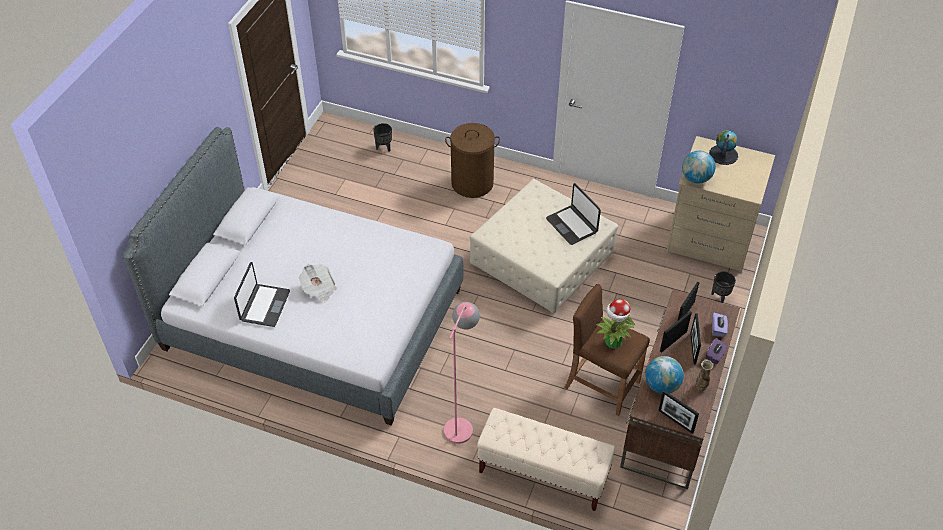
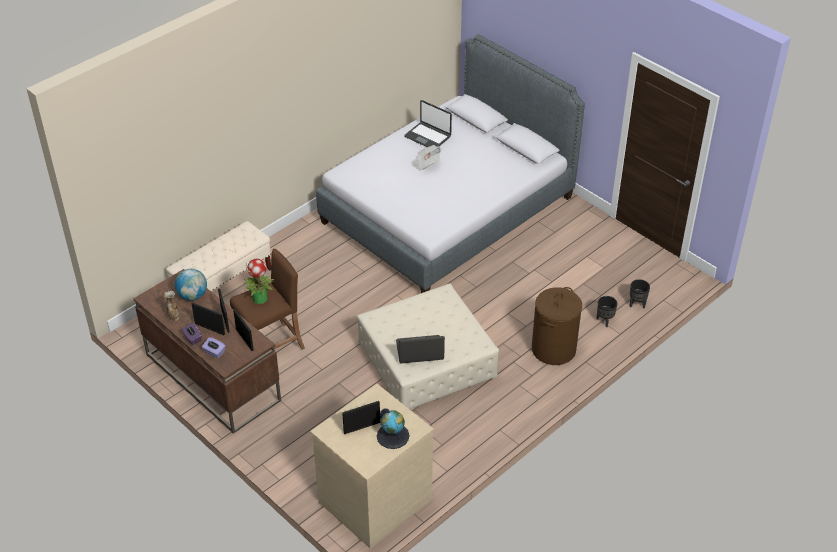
camera: 115 degrees right, 5 degrees down
(461, 422) = (297, 257): pink floor lamp -> none
(676, 421) = (158, 290): picture frame -> picture frame (362, 427)
(696, 179) = (374, 398): globe -> none
(720, 297) = (302, 470): black planter -> black planter (604, 321)

